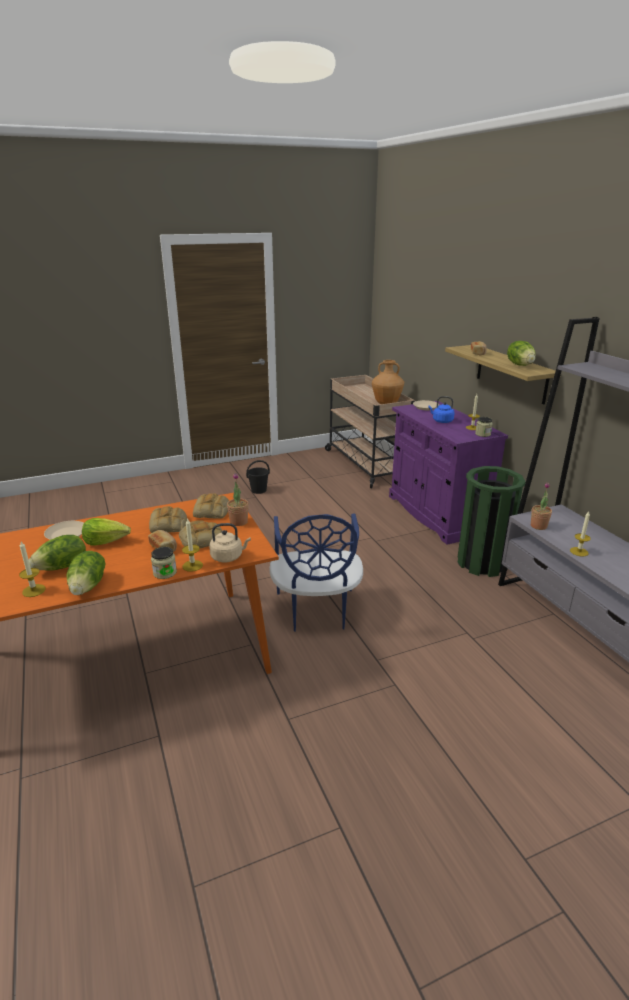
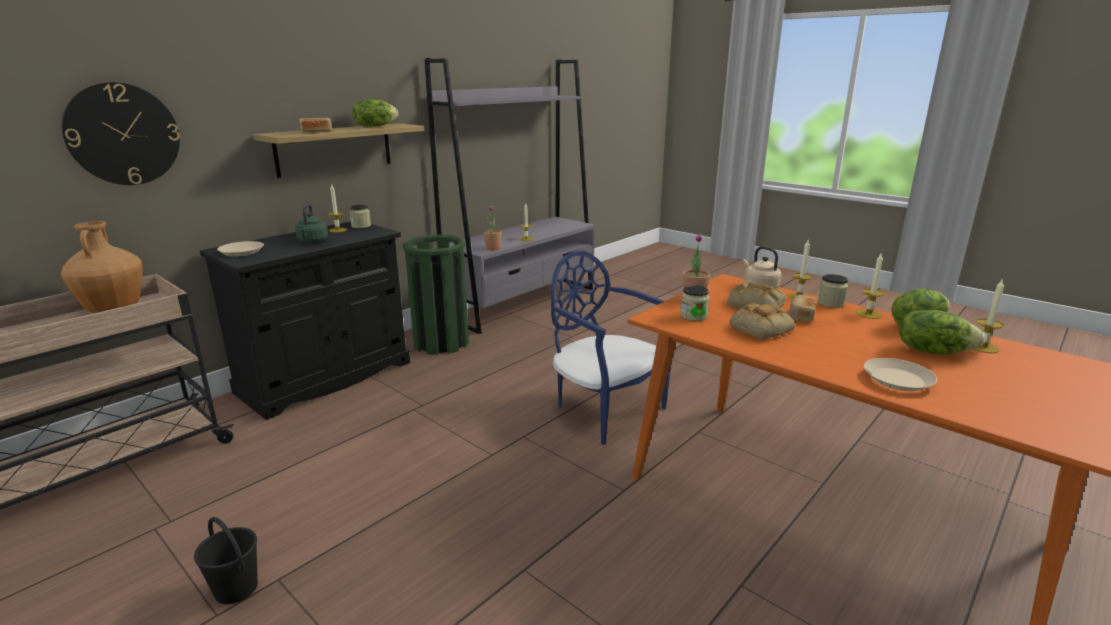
camera: 115 degrees left, 5 degrees down
(106, 541) = (853, 348): lettuce -> none
(129, 578) = (868, 314): none -> candle
(212, 511) = (693, 316): bread -> jar
(316, 610) = (605, 409): blue chair -> blue chair turned 105 degrees counterclockwise
(433, 326) = (123, 134): none -> wall clock
(437, 514) = (325, 377): purple cabinet -> black cabinet
(441, 421) = (312, 241): blue kettle -> green kettle

